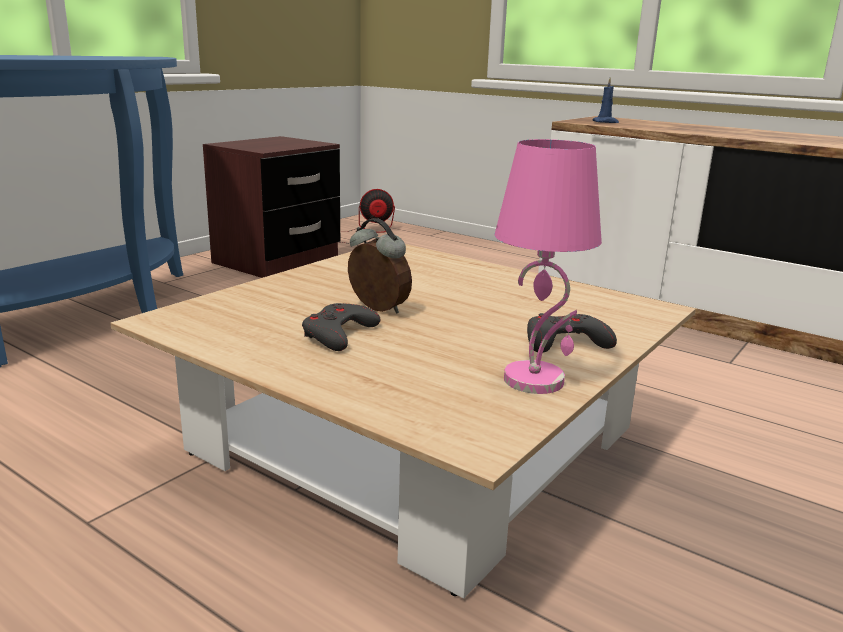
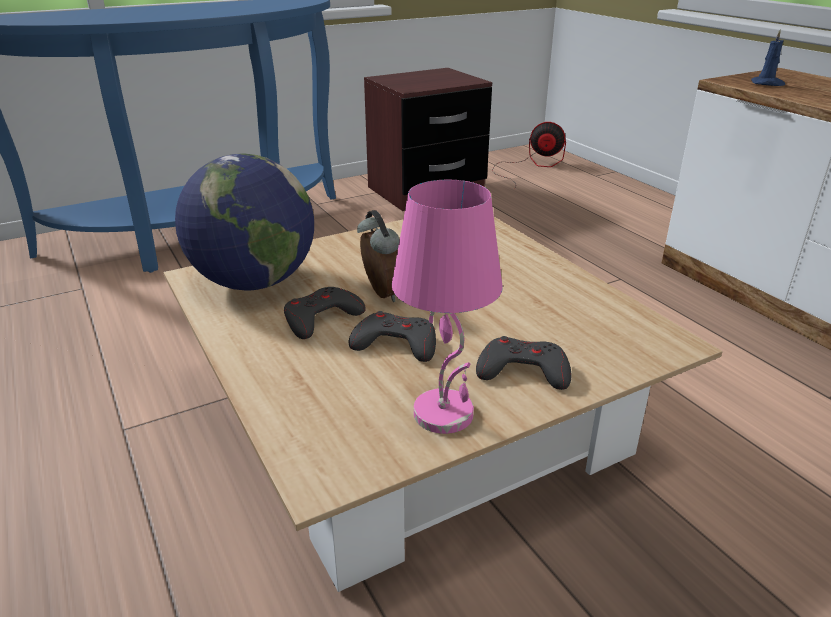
camera: 25 degrees right, 10 degrees up
(232, 317) = (254, 282): none -> globe
(434, 341) = (395, 344): none -> grey game controller

